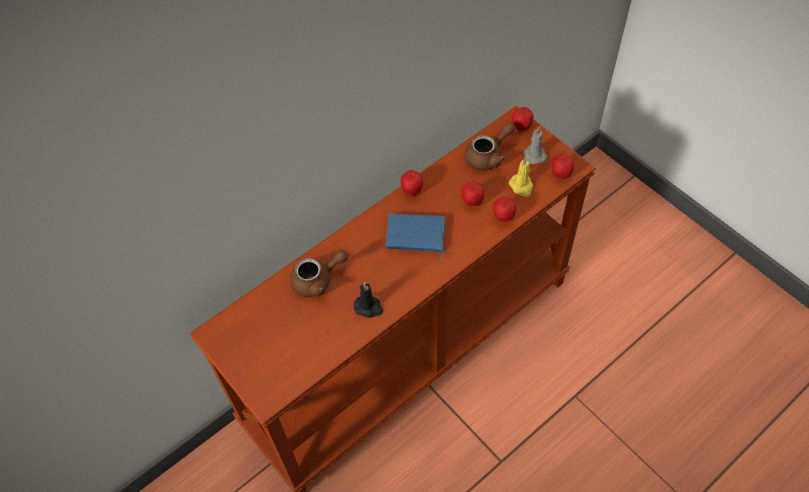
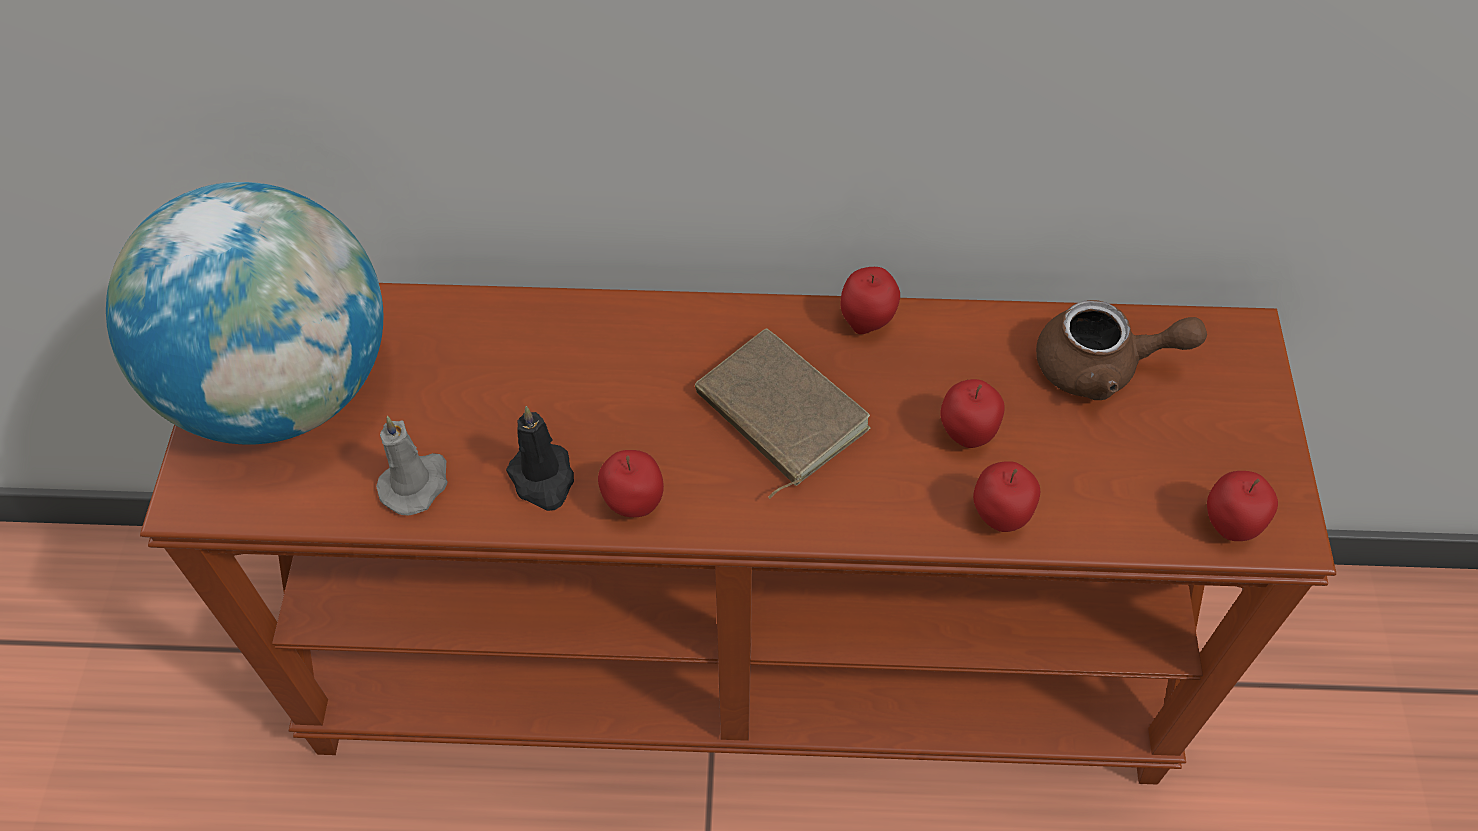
camera: 40 degrees right, 0 degrees up
(256, 346) = (285, 388): none -> globe
(318, 280) = (513, 355): brown teapot -> none
(415, 237) = (777, 414): blue book -> brown book
(521, 128) = (1239, 361): apple -> apple (633, 504)
(521, 186) = (1110, 483): yellow candle -> none
(534, 154) = (1211, 437): grey candle -> grey candle (416, 483)

